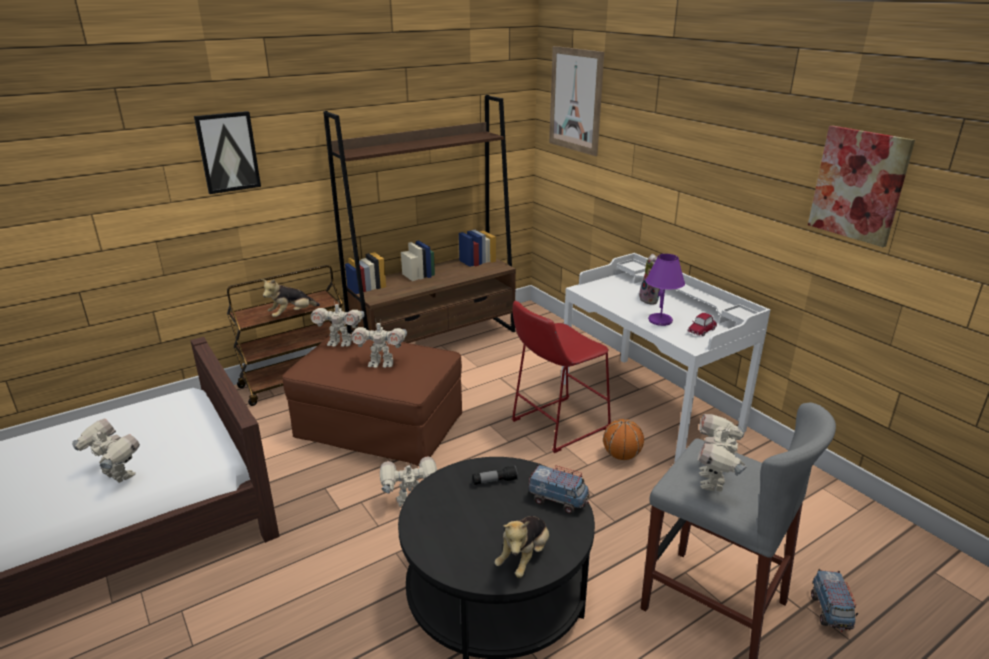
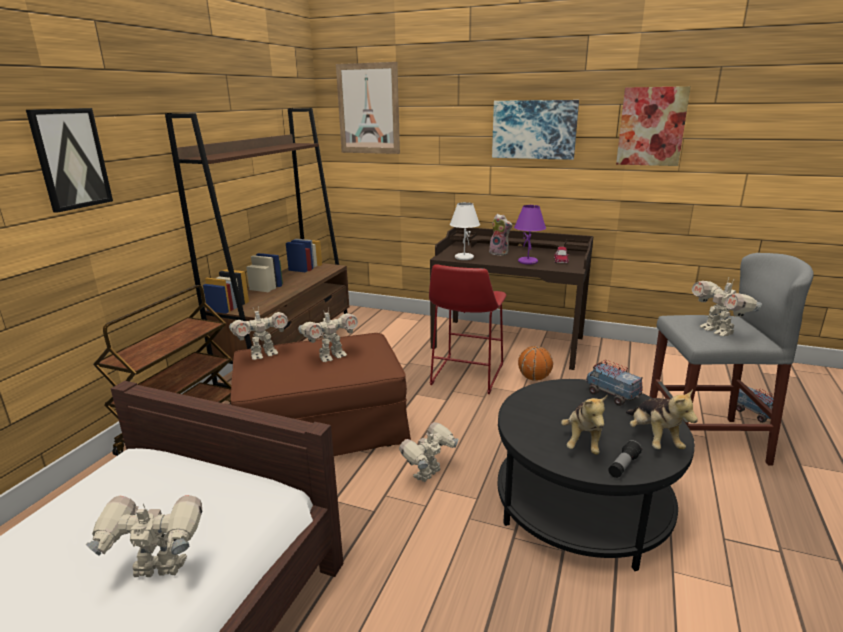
camera: 35 degrees left, 5 degrees down
(292, 314) = (181, 344): plush toy -> plush toy (583, 441)
(494, 481) = (552, 402): flashlight -> flashlight (623, 466)
(558, 501) = (611, 395): toy truck -> toy truck turned 120 degrees counterclockwise
(602, 295) = (463, 258): none -> white table lamp
(649, 405) = (508, 342): white desk -> brown desk
(725, 158) = (534, 129): none -> picture

